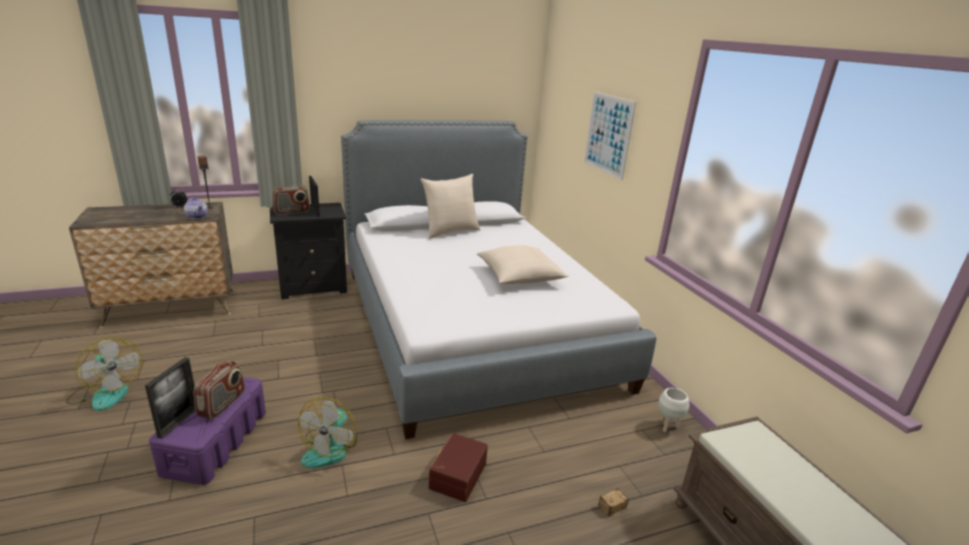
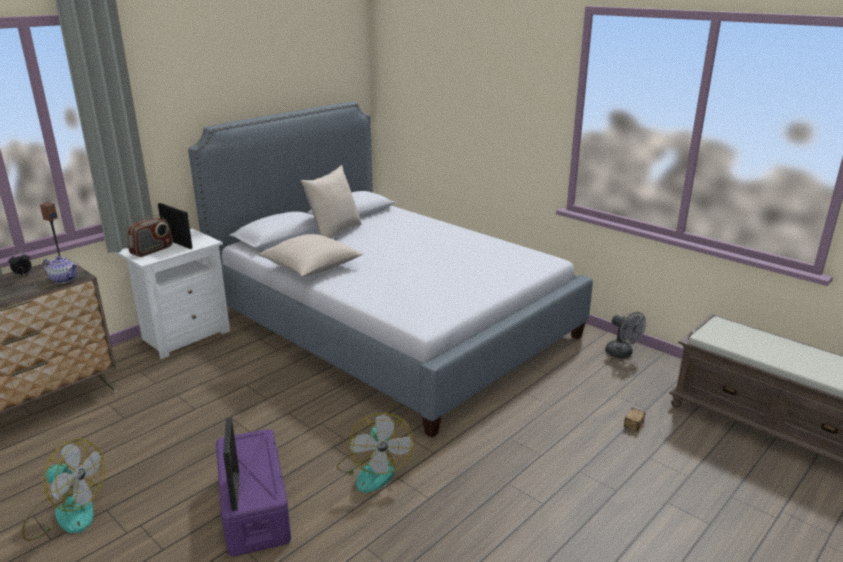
camera: 25 degrees left, 0 degrees up
(222, 404) = (260, 461): radio -> none
(313, 286) = (184, 335): black nightstand -> white nightstand
(456, 475) = (501, 448): brown storage box -> none
(519, 277) = (449, 258): beige pillow -> beige pillow (311, 267)
(608, 134) = (482, 101): picture -> none
(668, 426) = (622, 354): white planter -> grey fan

